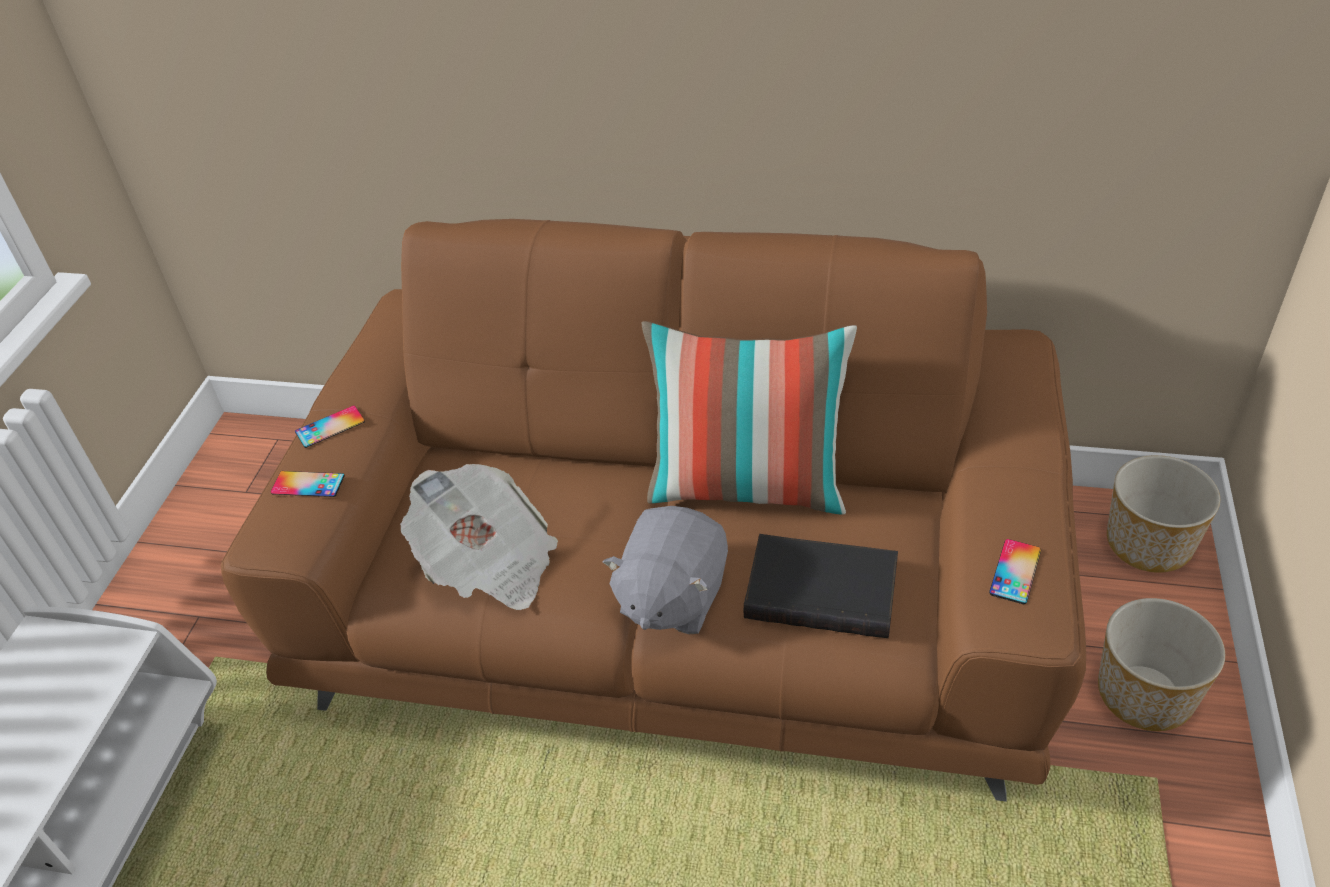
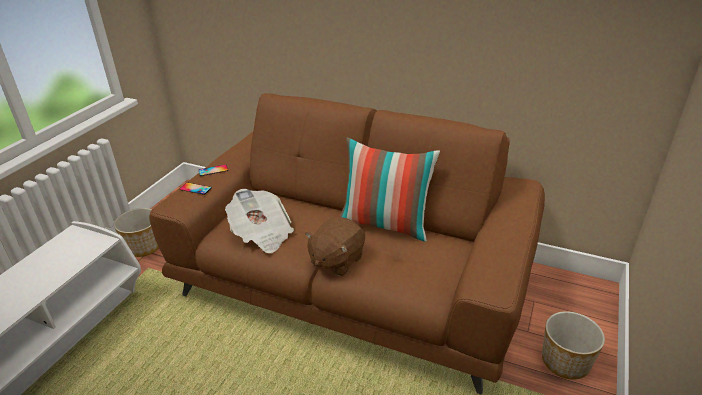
camera: 10 degrees right, 10 degrees down
(671, 597) = (336, 260): grey plush toy -> brown plush toy
(822, 589) = (405, 268): black book -> none
(1015, 571) = (493, 269): phone -> none
(1148, 545) = (584, 298): planter -> planter (143, 247)

